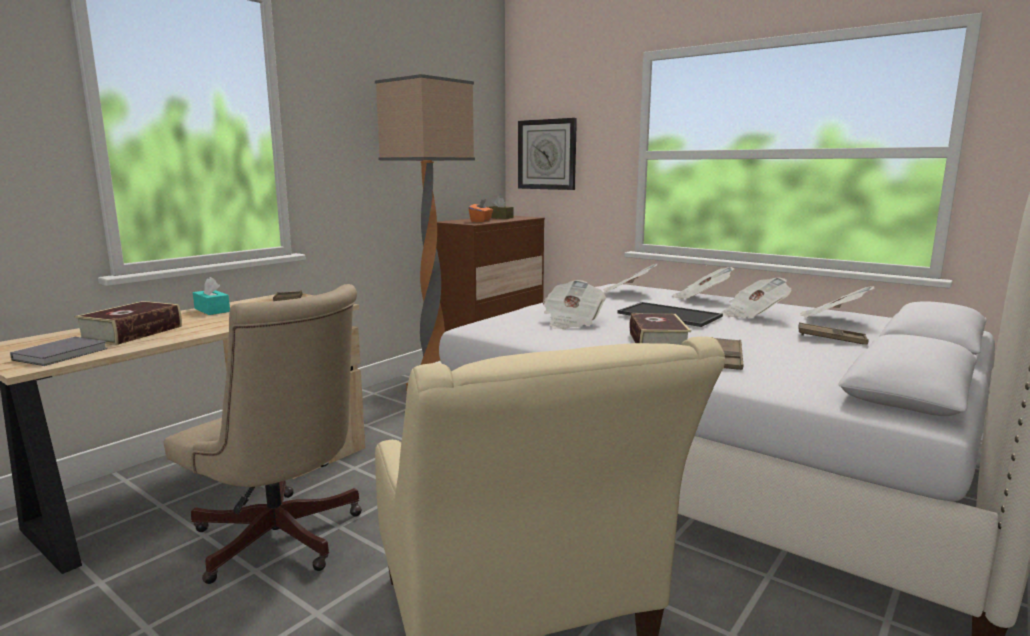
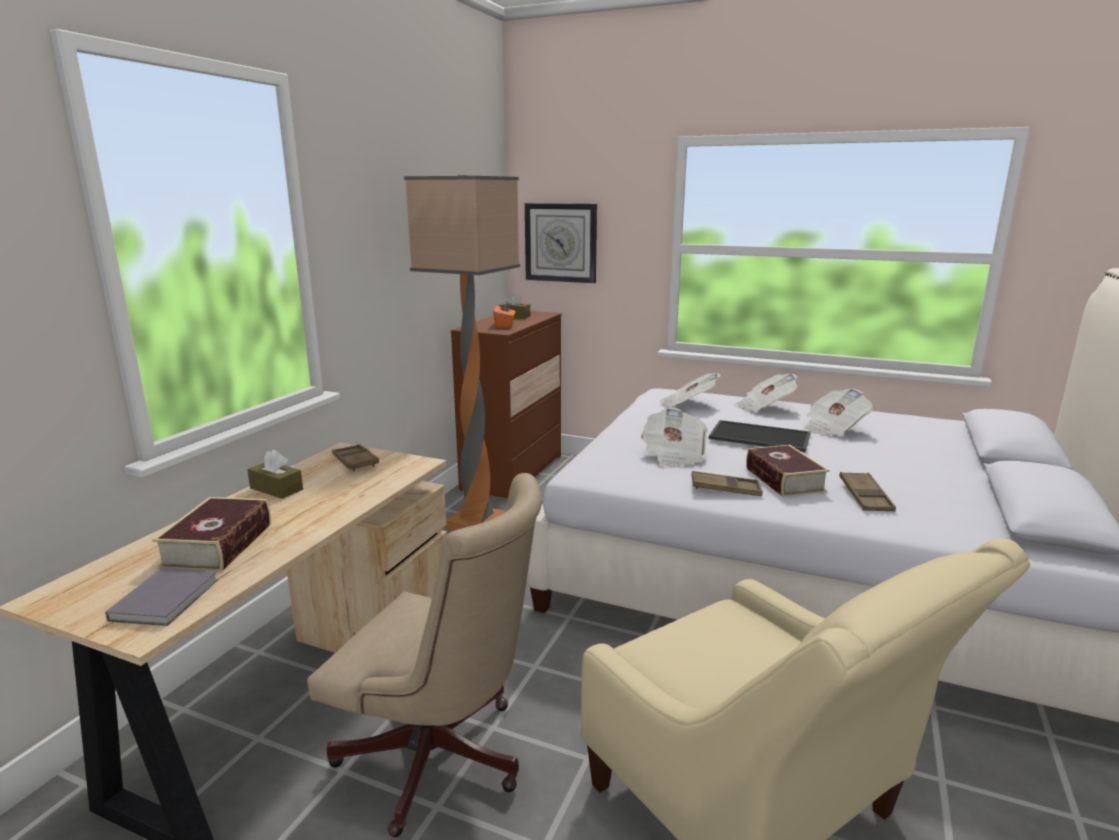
camera: 15 degrees left, 5 degrees up
(212, 310) = (276, 489): turquoise tissue box -> brown tissue box
(831, 338) = (927, 456): brown tray -> brown tray (725, 489)
(832, 319) = (904, 428): newspaper -> none

